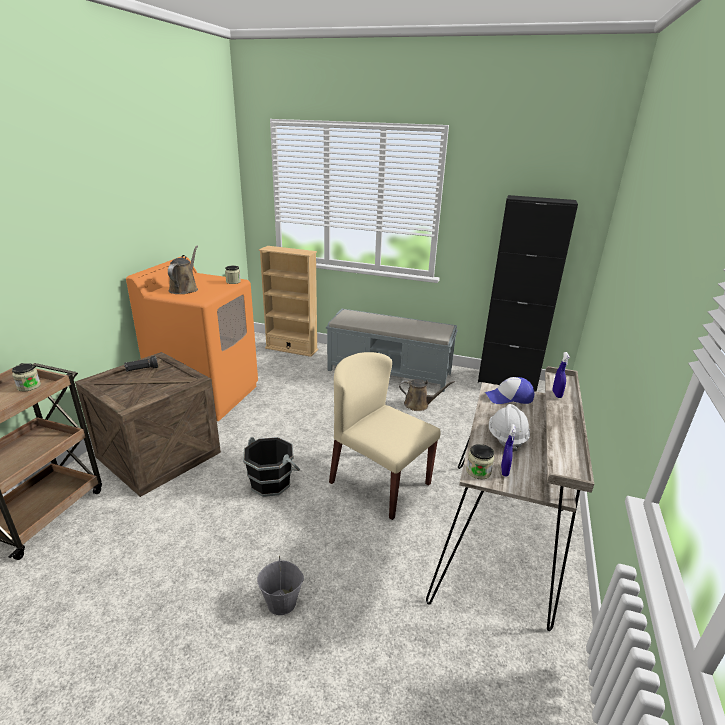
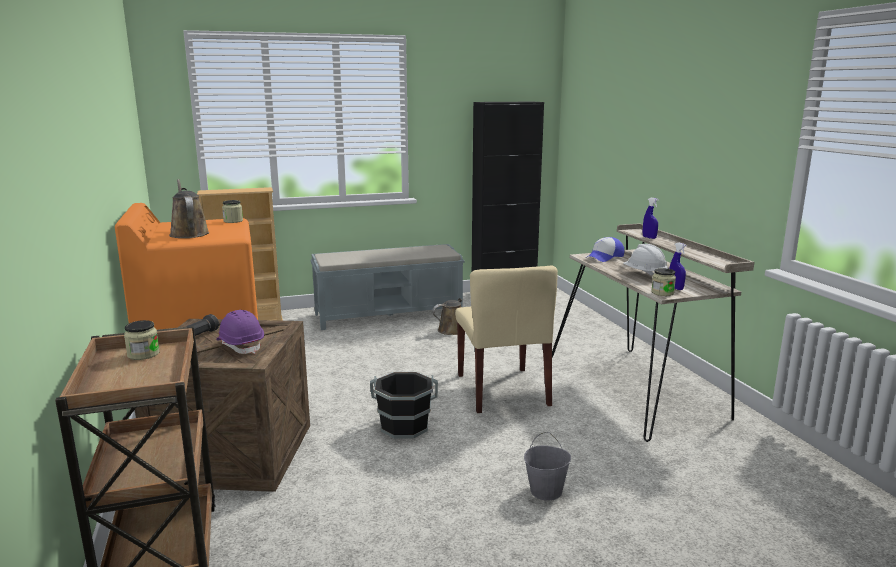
camera: 35 degrees left, 10 degrees down
(146, 388) = (241, 345): none -> purple hard hat
(379, 482) = (502, 390): beige chair -> beige chair turned 105 degrees counterclockwise

